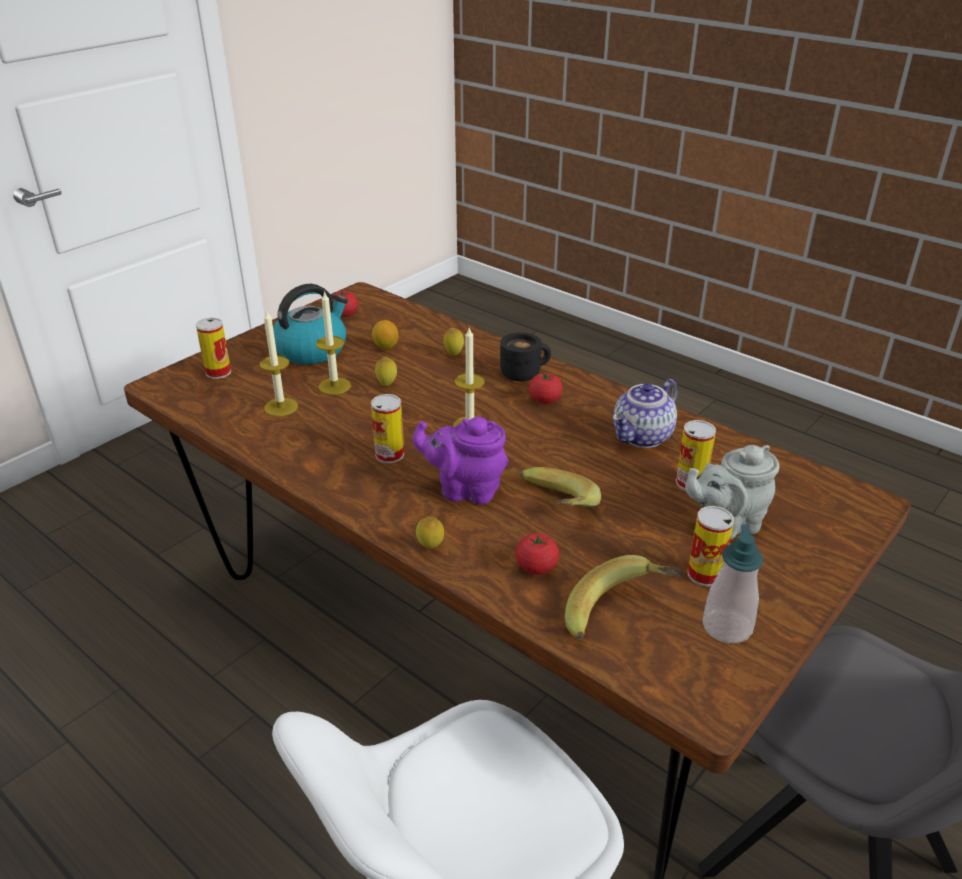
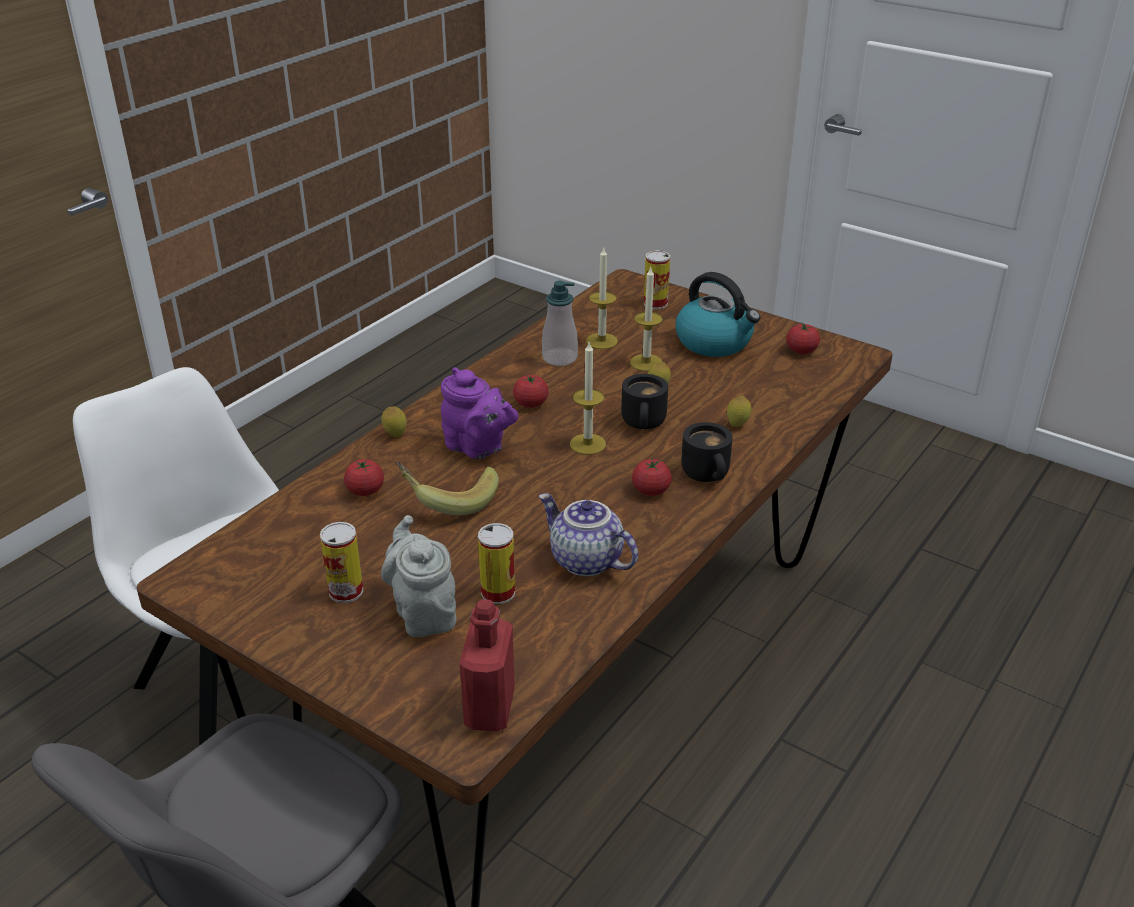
camera: 85 degrees right, 0 degrees up
(385, 346) = (737, 382): lemon -> none
(389, 454) = (531, 403): can -> tomato
(440, 394) = (645, 423): none -> black mug
(465, 490) = (478, 448): purple teapot -> purple teapot turned 120 degrees clockwise
(620, 616) = (296, 537): banana -> none
(727, 627) = (273, 600): soap dispenser -> soap dispenser (559, 358)
(830, 490) = (490, 709): none -> red bottle

